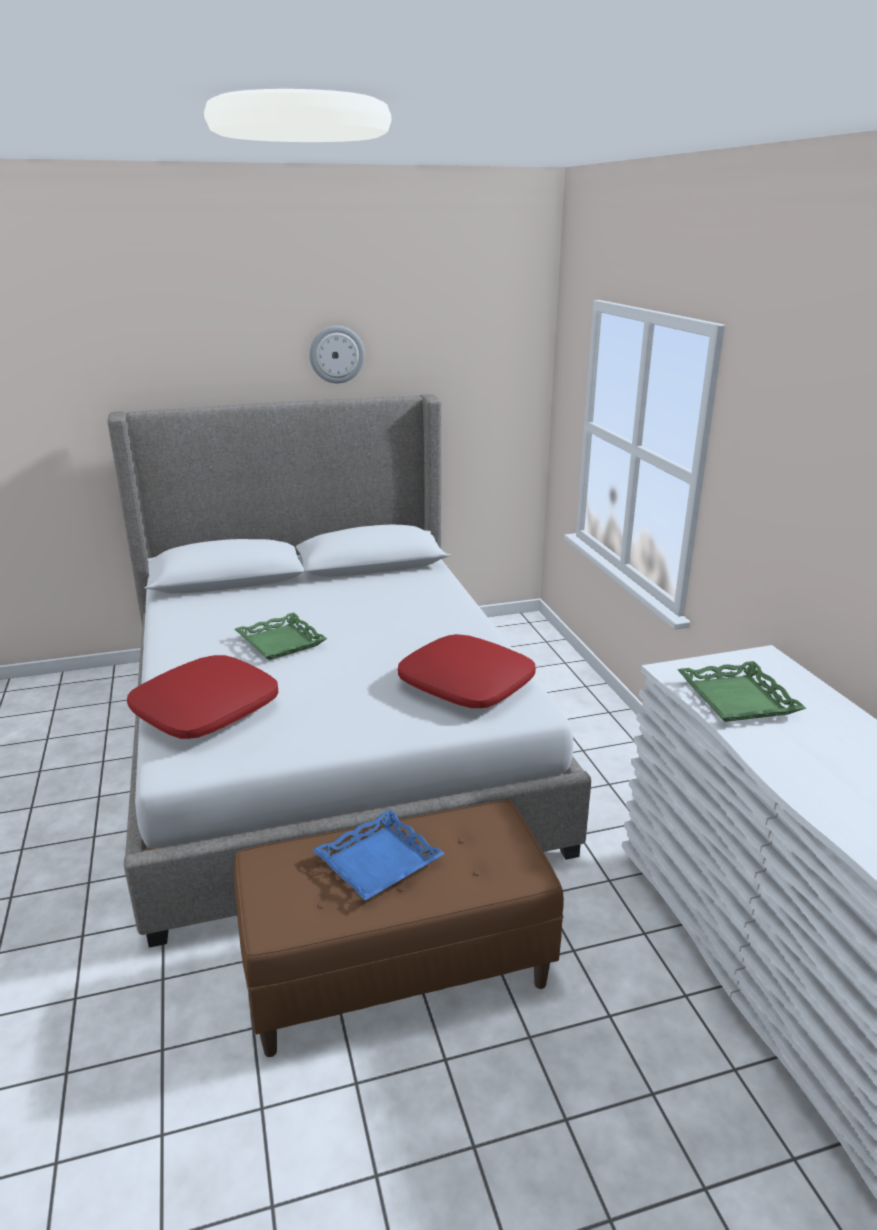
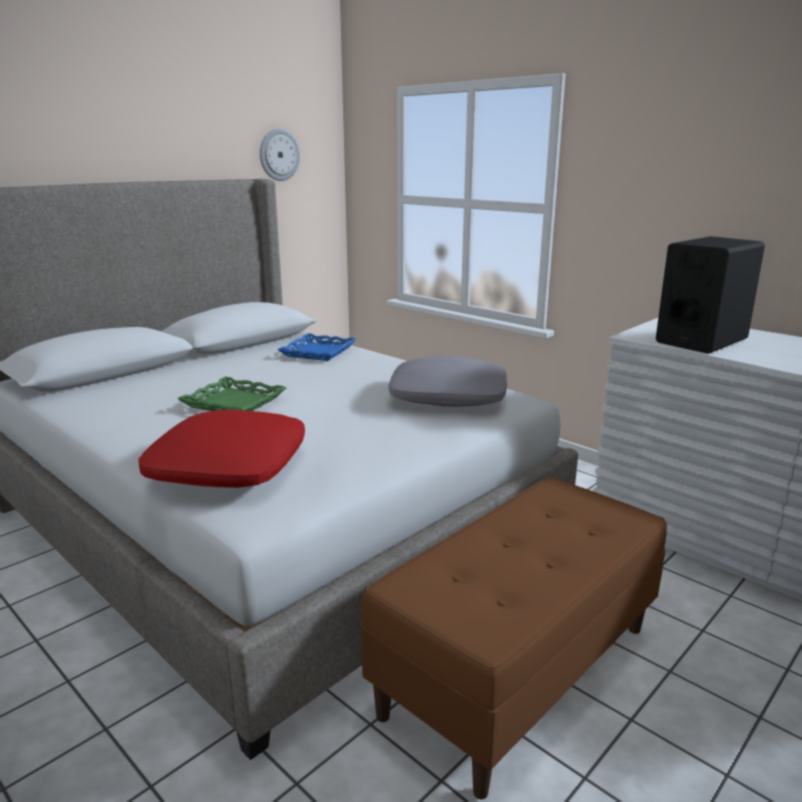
camera: 30 degrees left, 5 degrees down
(336, 354) = (165, 137): wall clock -> wall clock (279, 155)
(378, 861) = (508, 550): blue tray -> blue tray (318, 352)
(465, 685) = (447, 397): red pillow -> grey pillow
(738, 699) = (701, 341): green tray -> black speaker

